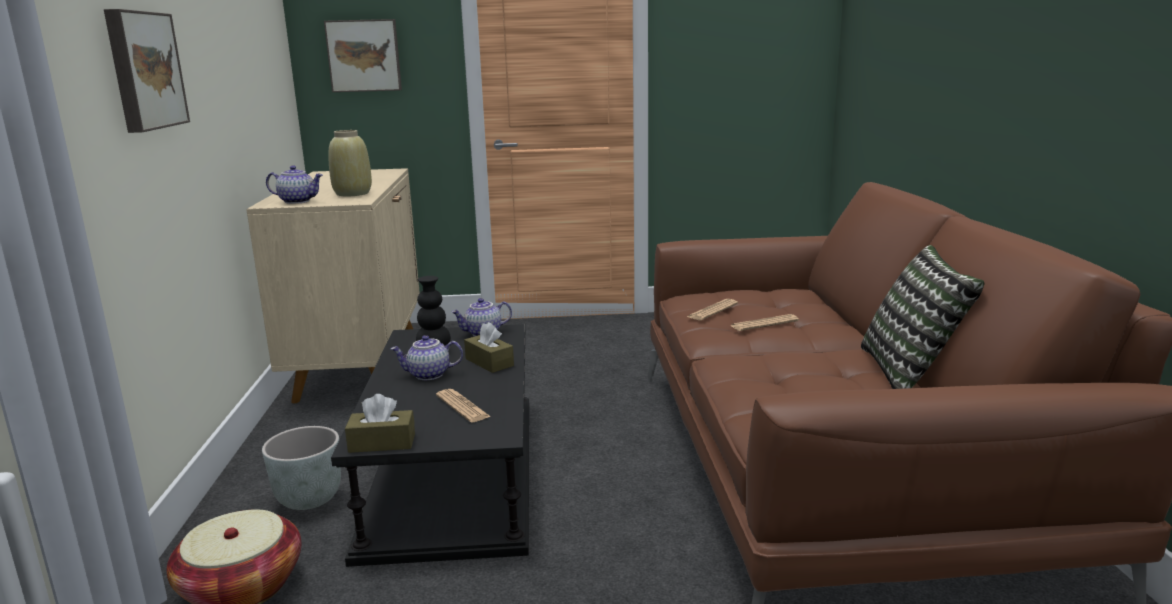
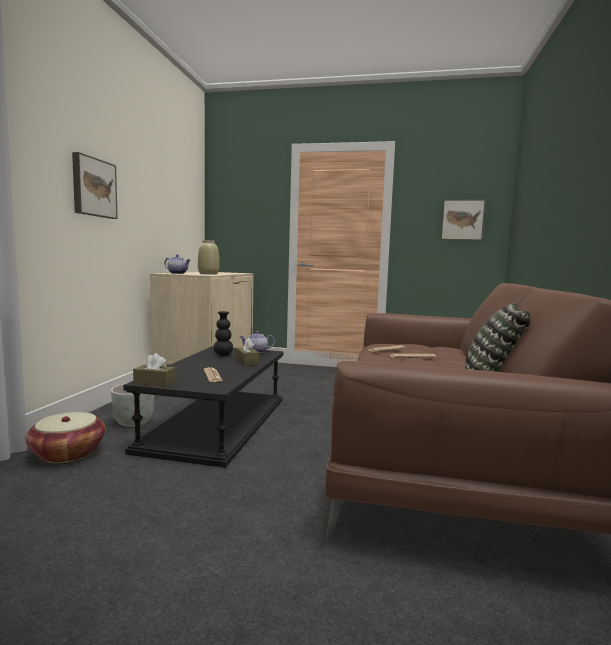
camera: 15 degrees right, 10 degrees down
(364, 56) = (239, 214): picture -> picture (462, 220)
(428, 375) = (209, 363): teapot -> none

